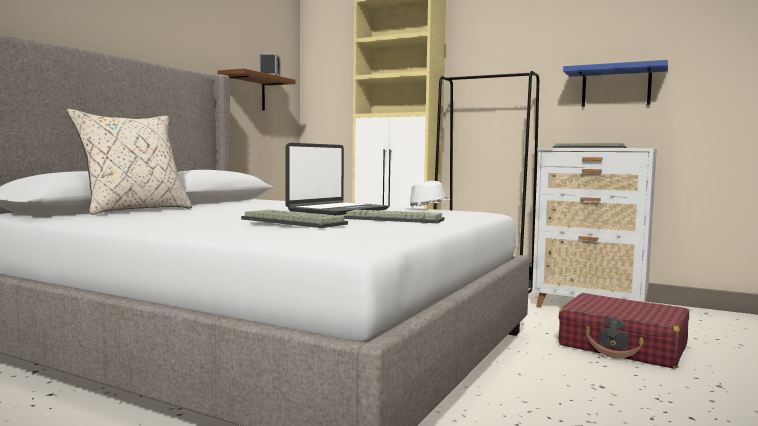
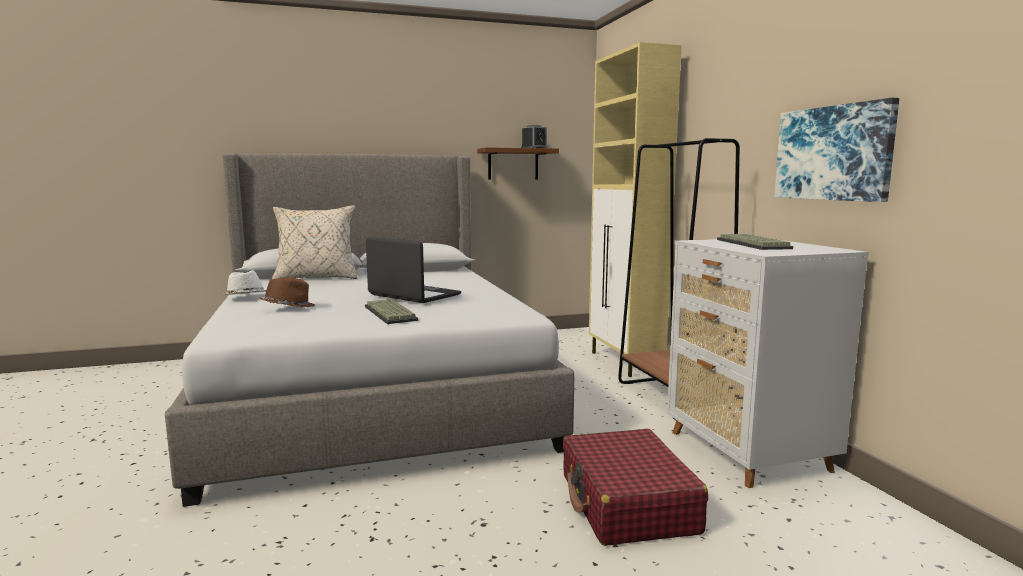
camera: 45 degrees right, 5 degrees up
(290, 221) = (288, 307): keyboard -> brown hat
(337, 210) = (414, 295): laptop -> laptop turned 135 degrees counterclockwise
(427, 209) = (503, 302): white hat -> white hat (245, 297)
(616, 87) = (833, 153): blue shelf -> picture

